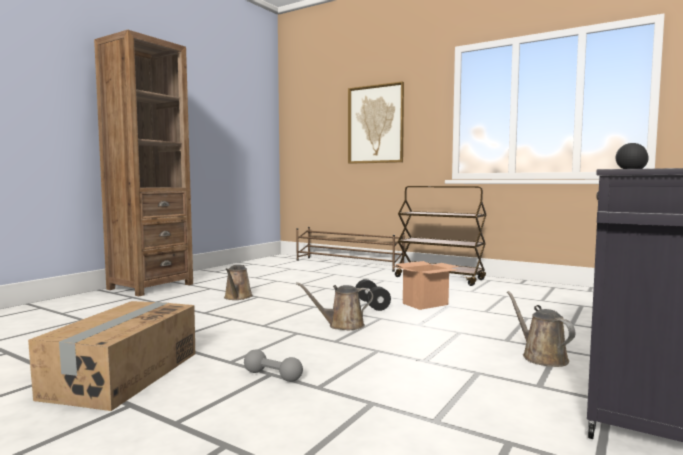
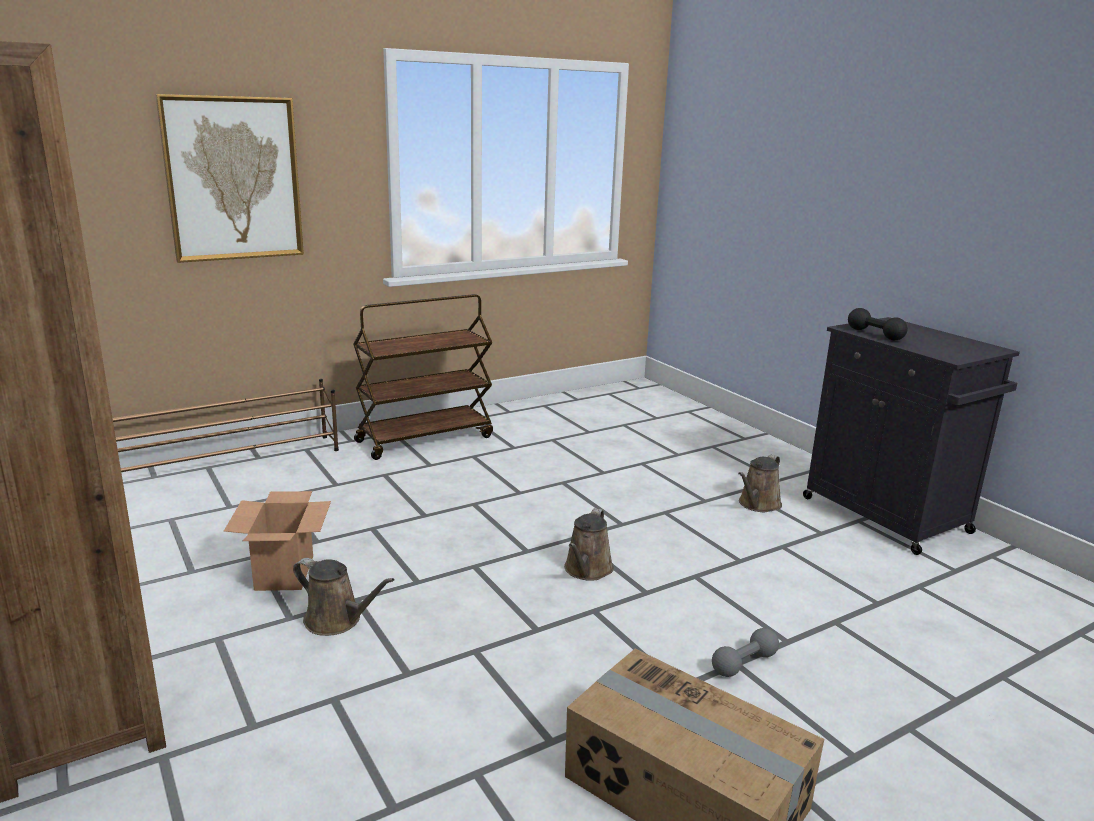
camera: 65 degrees left, 15 degrees up
(372, 305) = (510, 523): black dumbbell -> none
(425, 304) = (541, 491): cardboard box -> cardboard box (284, 572)
(541, 357) = (758, 504): brown watering can -> brown watering can turned 60 degrees counterclockwise

